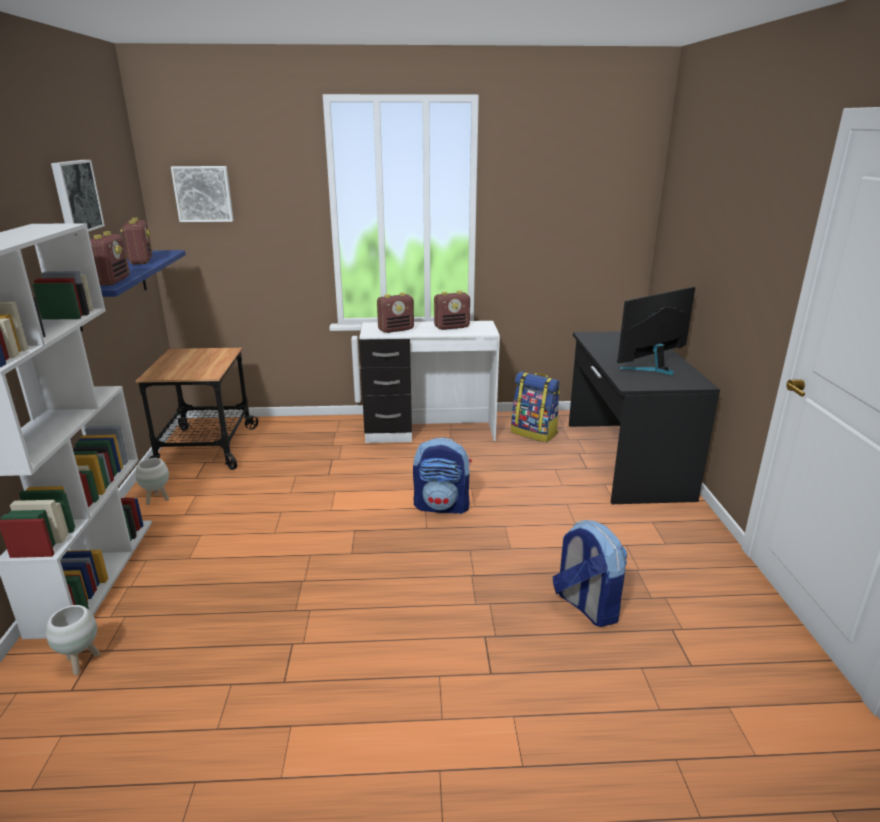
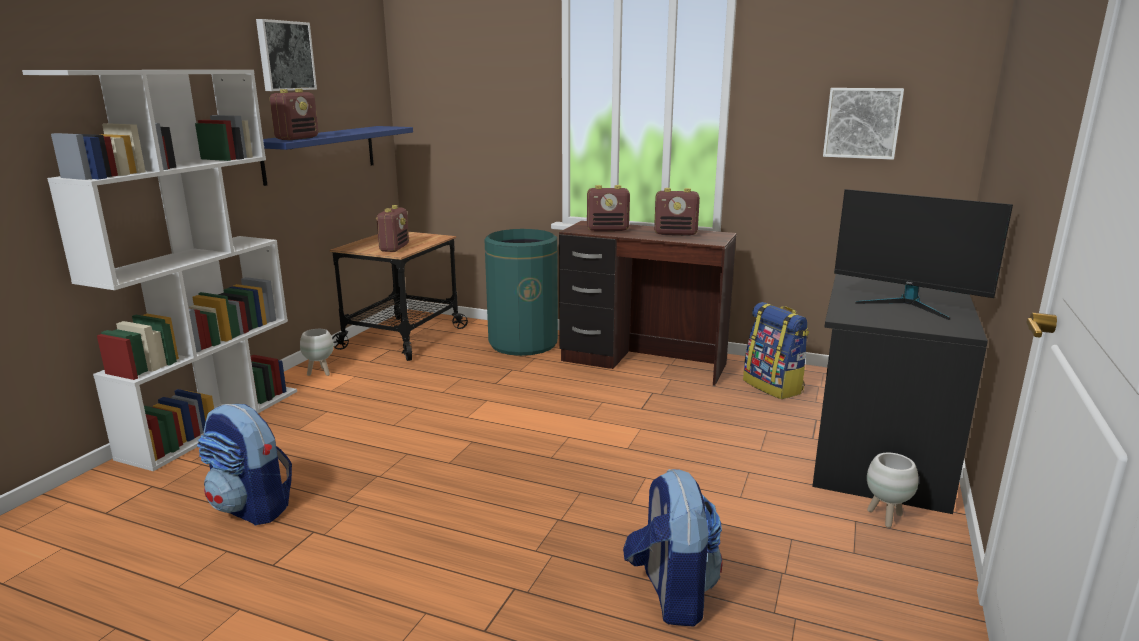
camera: 25 degrees right, 5 degrees down
(81, 662) = (134, 492): white planter -> white planter (885, 517)
(141, 261) = (355, 130): radio -> radio (394, 248)
(203, 194) = (441, 70): picture -> picture (862, 123)
(320, 433) = (523, 343): none -> green trash can
(430, 432) = (642, 363): white desk -> brown desk
(442, 506) = (589, 440): backpack -> backpack (252, 507)
(652, 368) = (907, 304): monitor -> monitor turned 135 degrees counterclockwise

